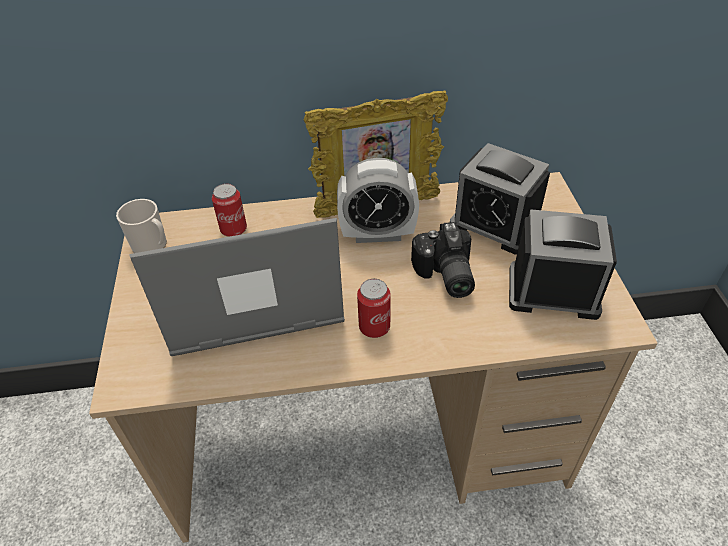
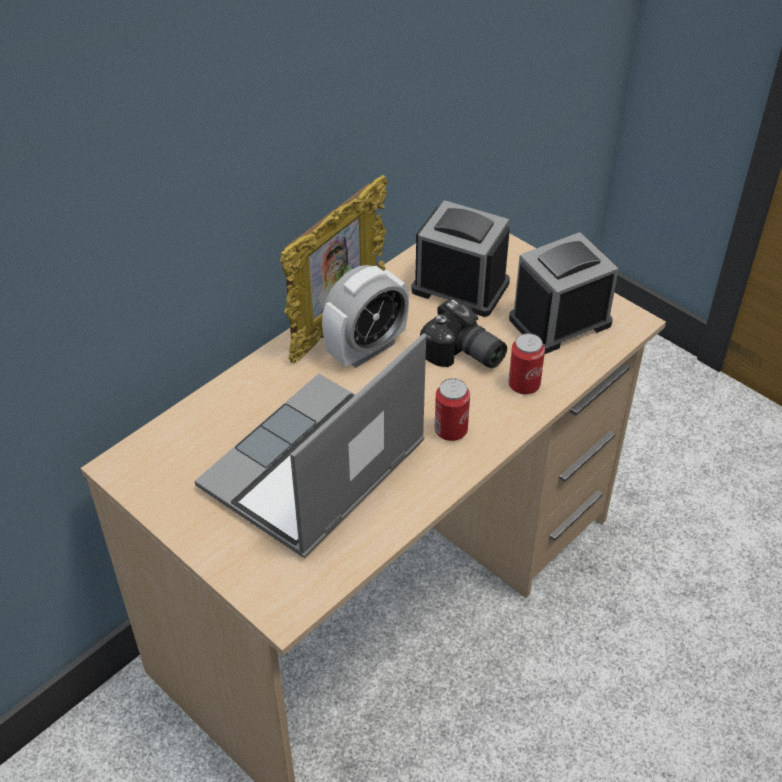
camera: 40 degrees left, 0 degrees up
(152, 246) = (152, 481): mug -> none
(233, 229) = (219, 419): can -> can (524, 385)
(495, 224) = (460, 287): alarm clock -> alarm clock turned 150 degrees counterclockwise

